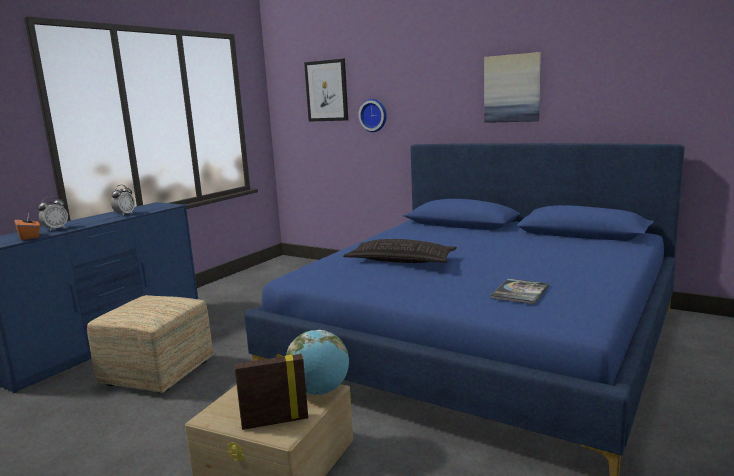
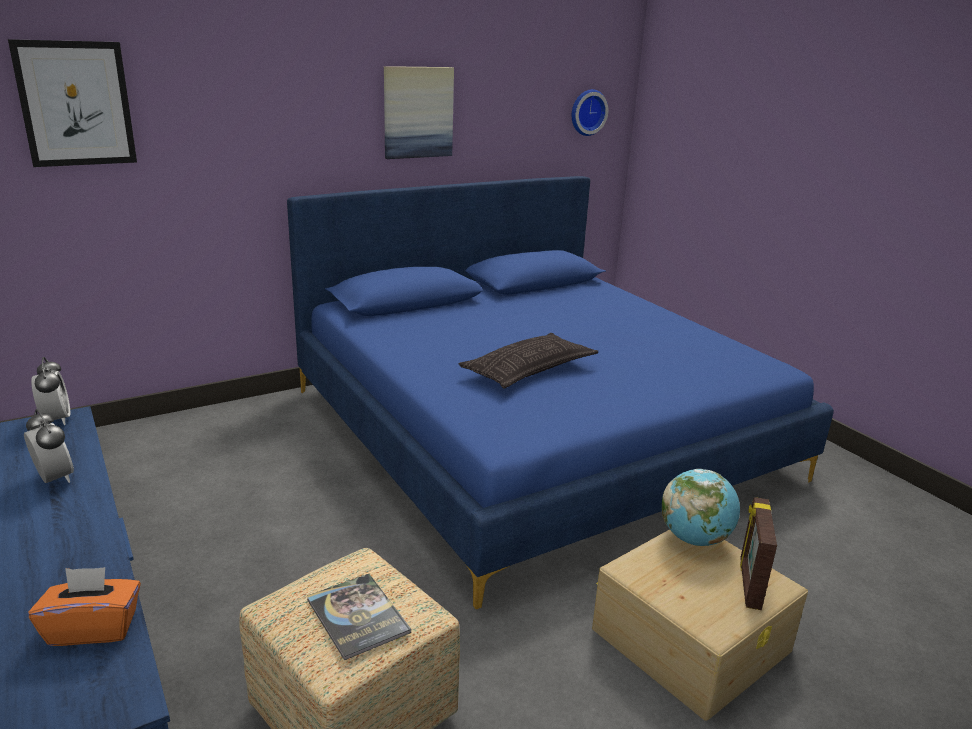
camera: 65 degrees left, 10 degrees up
(55, 229) = (54, 583): alarm clock -> alarm clock (56, 420)
(374, 115) = (194, 151): wall clock -> wall clock (587, 112)
(520, 292) = (688, 358): book -> book (357, 616)

